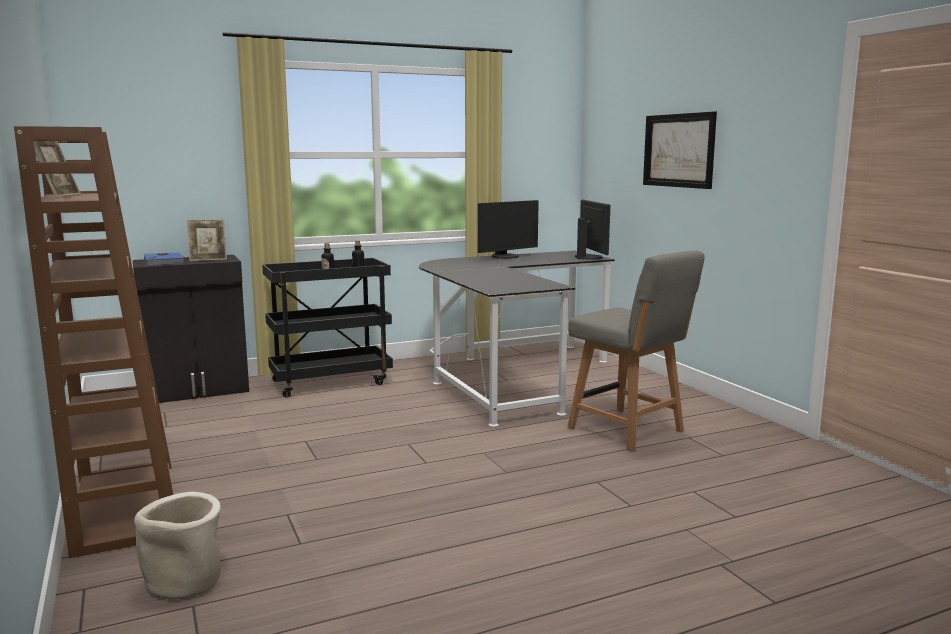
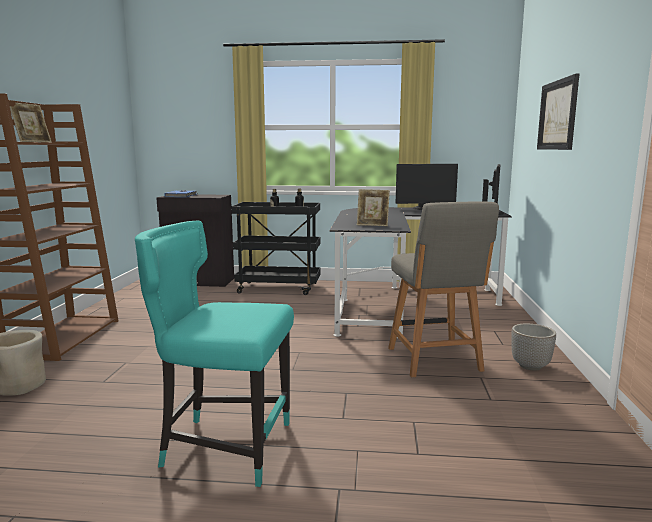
camera: 30 degrees right, 0 degrees up
(208, 259) = (206, 196): picture frame -> picture frame (372, 225)
(565, 564) = (224, 446): none -> turquoise chair
(712, 417) = (530, 366): none -> planter

